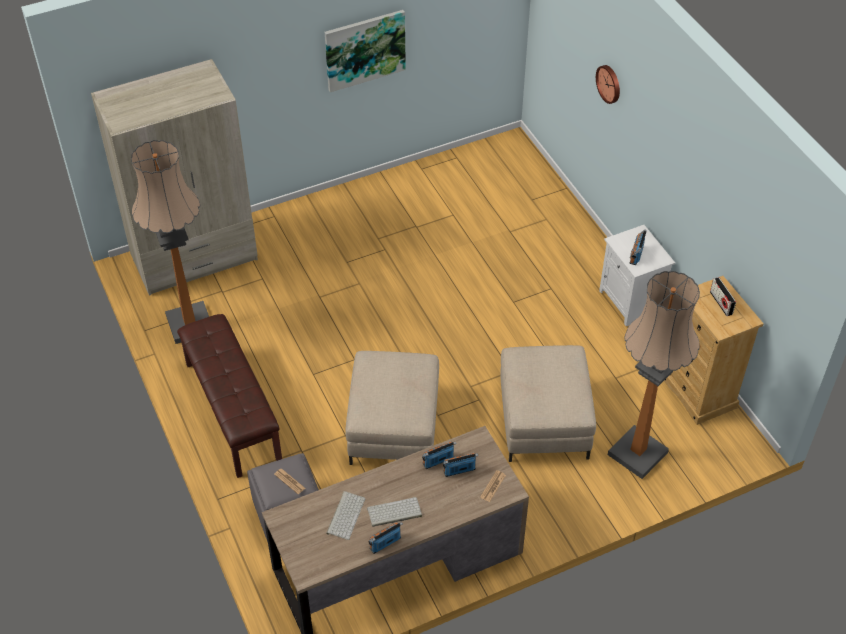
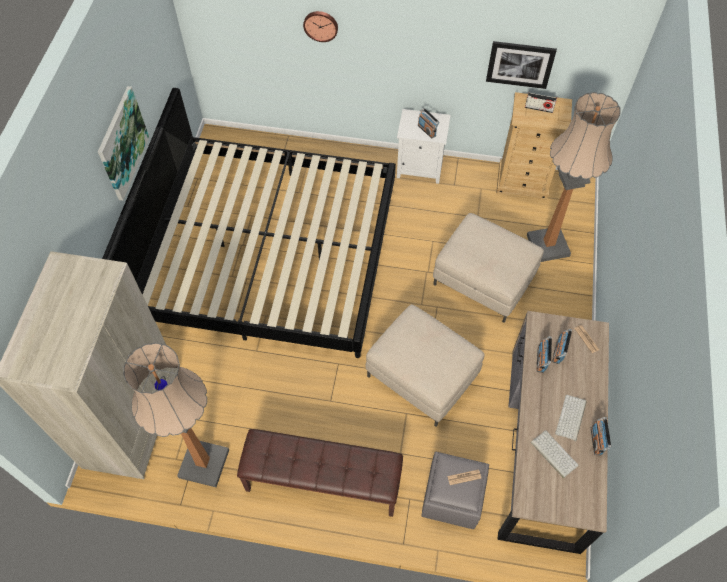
camera: 55 degrees left, 10 degrees up
(426, 249) = (269, 252): none -> bed
(733, 244) = (520, 64): none -> picture

